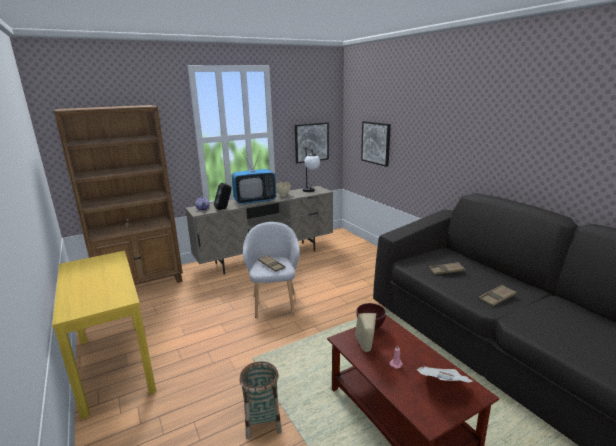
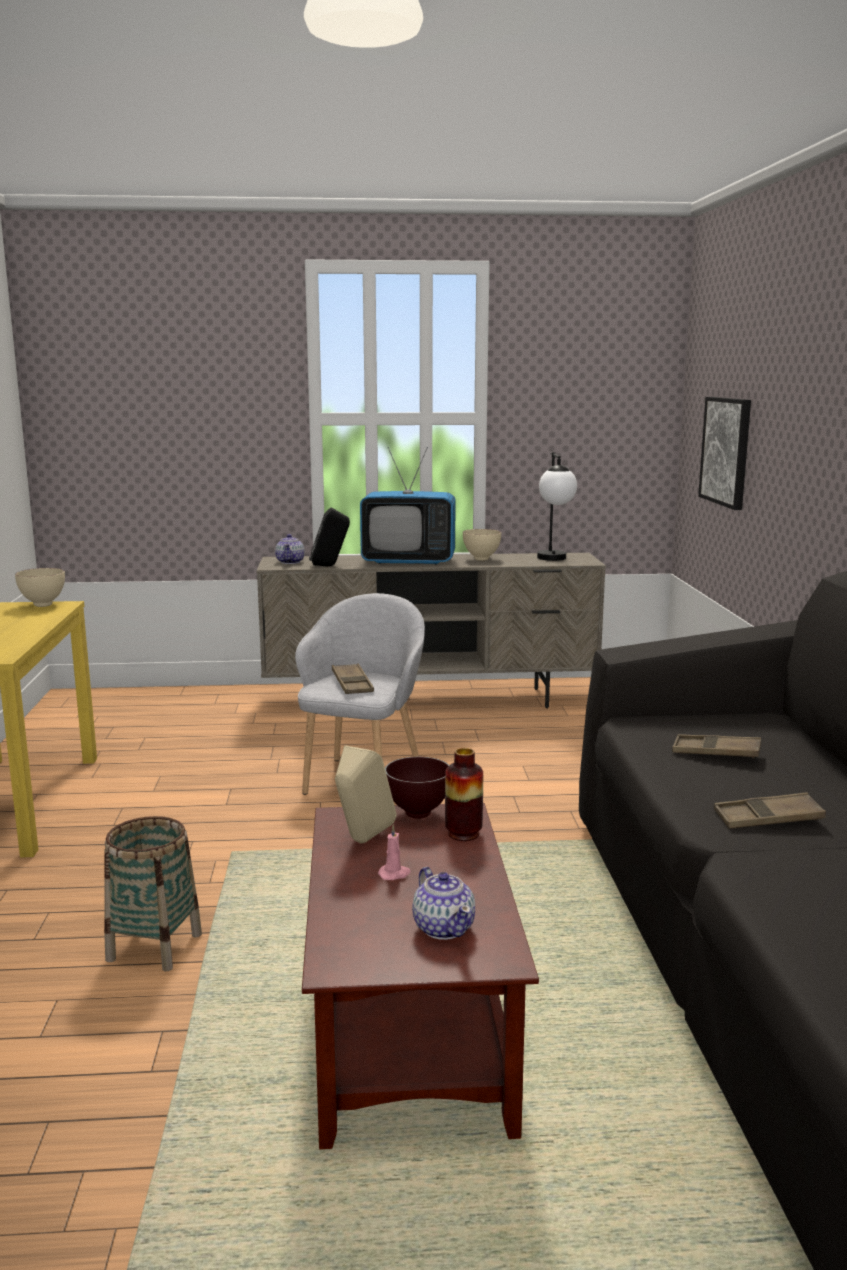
camera: 25 degrees right, 5 degrees down
(105, 258) = (42, 605): none -> beige bowl
(142, 283) = (157, 700): brown bookcase -> none
(311, 142) = (588, 446): picture -> none
(397, 334) = (463, 834): none -> vase
(443, 385) = (444, 928): newspaper -> teapot

